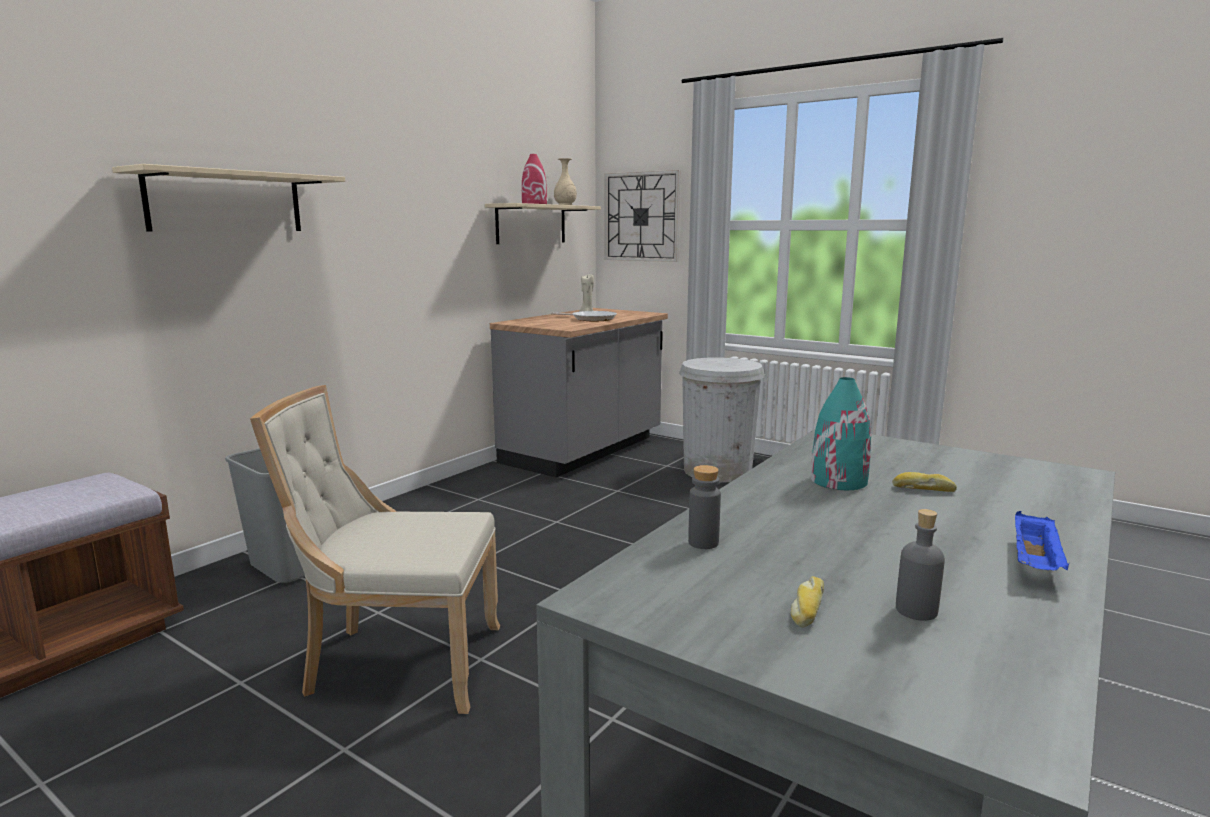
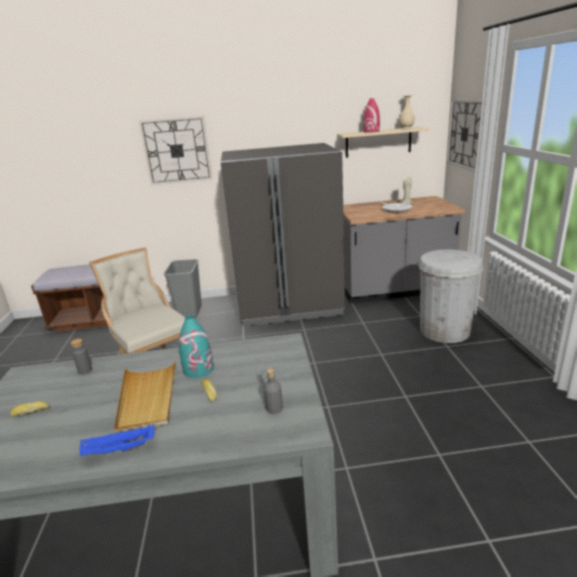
camera: 50 degrees right, 10 degrees up
(226, 202) = (177, 150): beige shelf -> wall clock
(472, 504) = (289, 305): none -> grey fridge
(887, 521) = (147, 398): none -> beige tray
(916, 610) = (42, 434): grey bottle -> grey bottle (274, 408)

